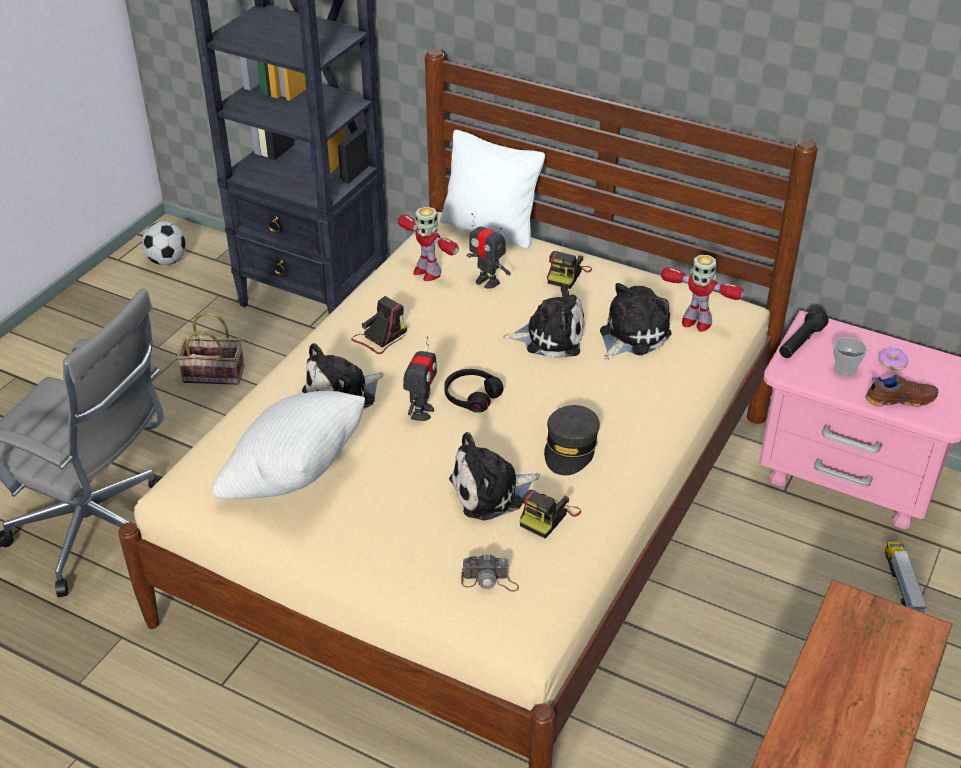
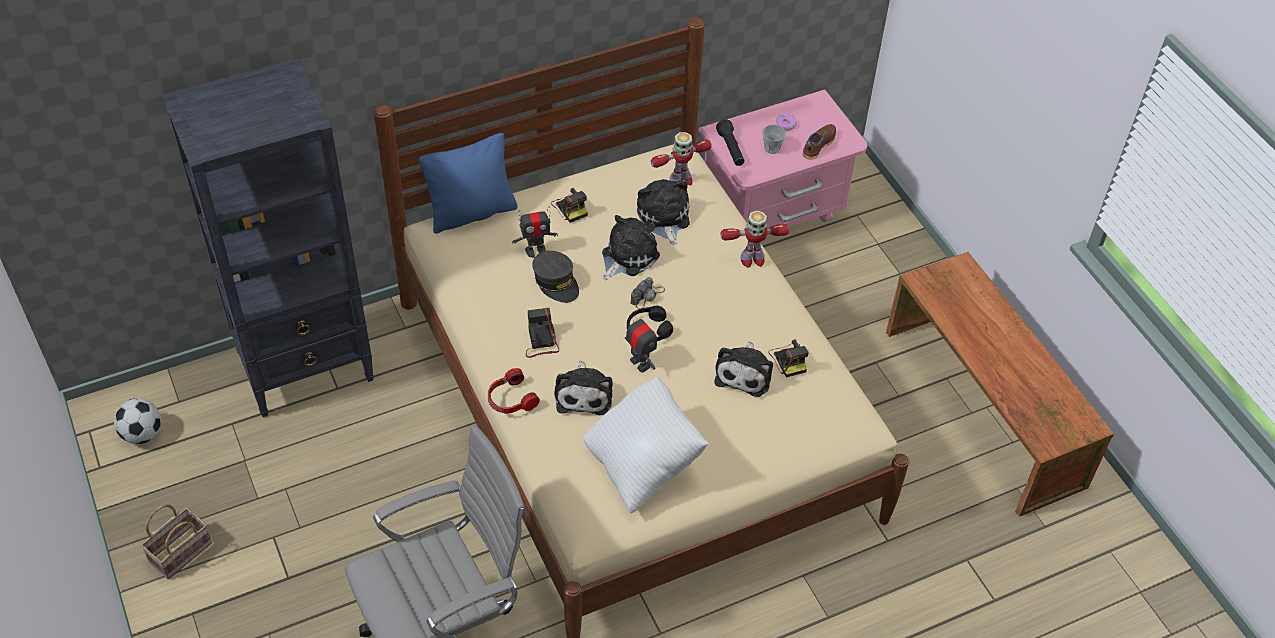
camera: 55 degrees left, 10 degrees up
(215, 373) = (333, 476): basket -> basket (181, 551)
(290, 356) = (510, 400): none -> headphones
(427, 272) = (490, 275): toy robot -> toy robot (752, 259)
(490, 229) = (471, 213): white pillow -> blue pillow
(490, 581) = (816, 418): camera -> camera (647, 296)
(570, 448) = (741, 313): grey cap -> grey cap (556, 282)
(902, 586) = (869, 253): toy truck -> none

